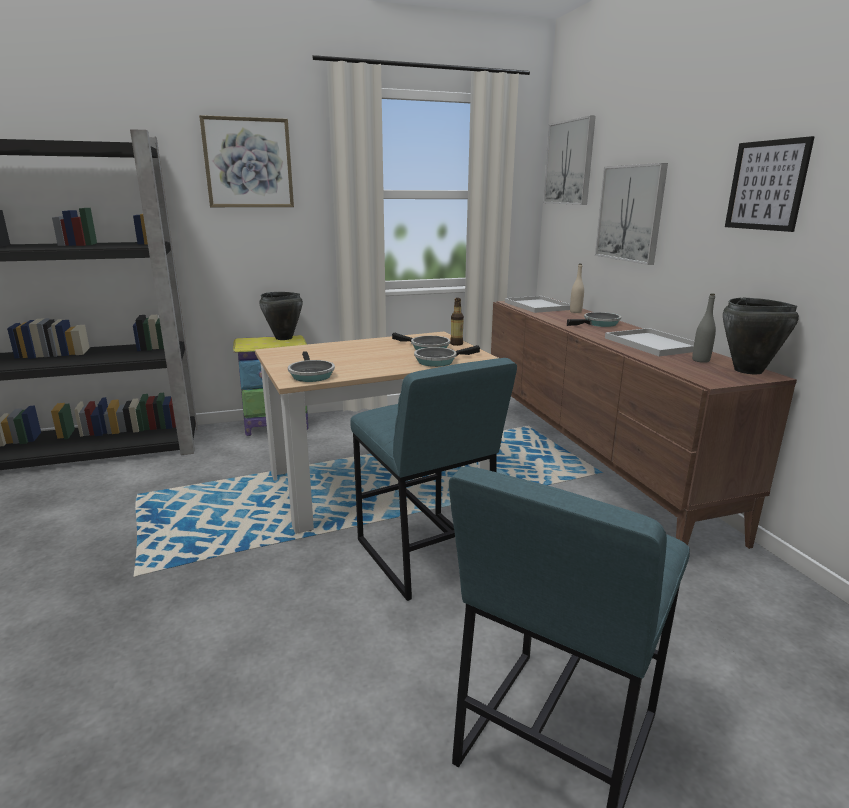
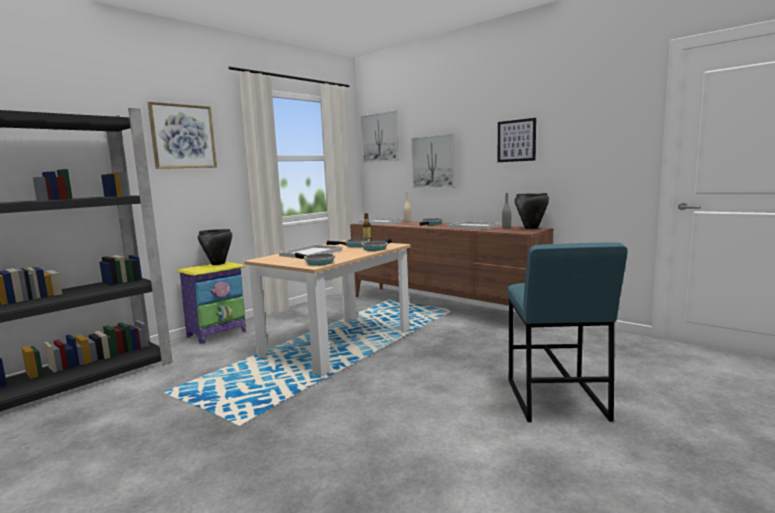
camera: 30 degrees left, 10 degrees down
(346, 352) = (311, 253): none -> white tray
(426, 555) = (412, 363): blue stool -> none

